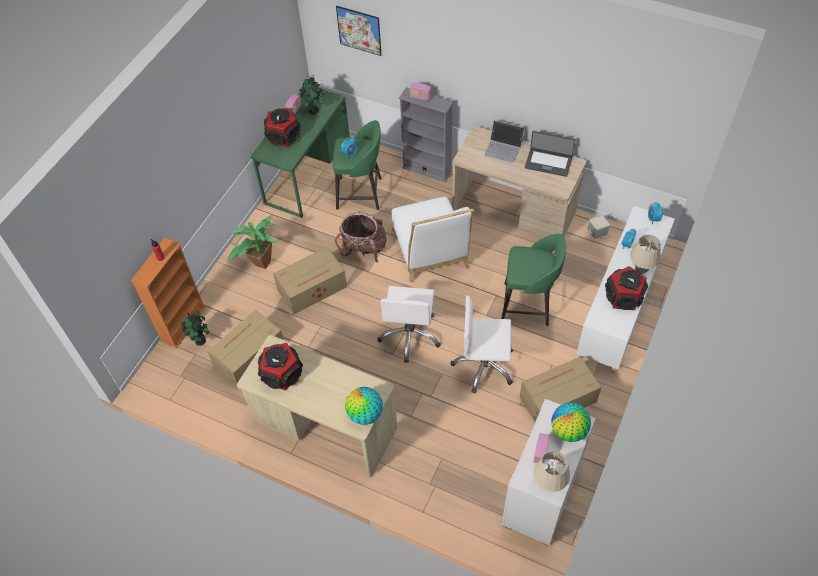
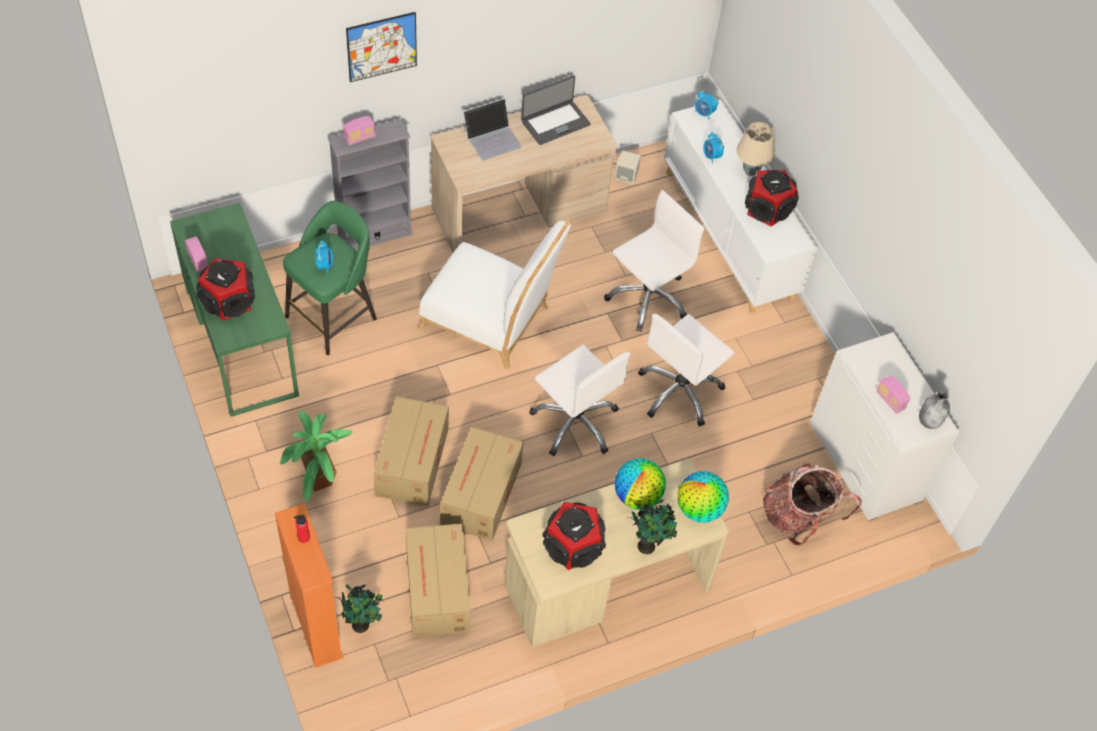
camera: 55 degrees left, 0 degrees up
(315, 111) = (226, 244): potted plant -> potted plant (648, 546)
(359, 30) = (242, 97): picture -> picture (382, 46)
(364, 249) = (415, 374): backpack -> backpack (798, 518)
(528, 304) = (647, 298): green stool -> white office chair
(549, 485) = (929, 421): beige table lamp -> grey bottle
(556, 399) = (777, 366): cardboard box -> cardboard box (480, 495)
(569, 431) = (888, 361): globe -> globe (637, 496)

